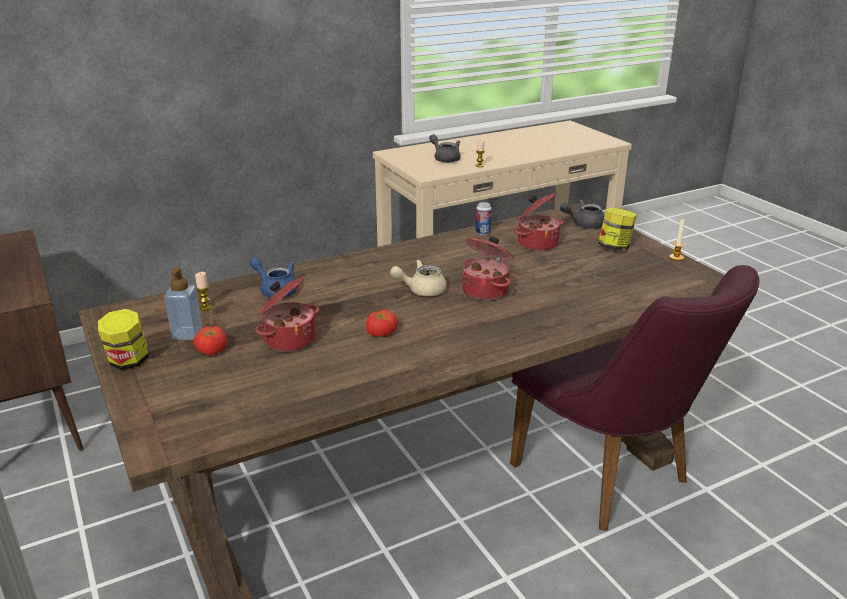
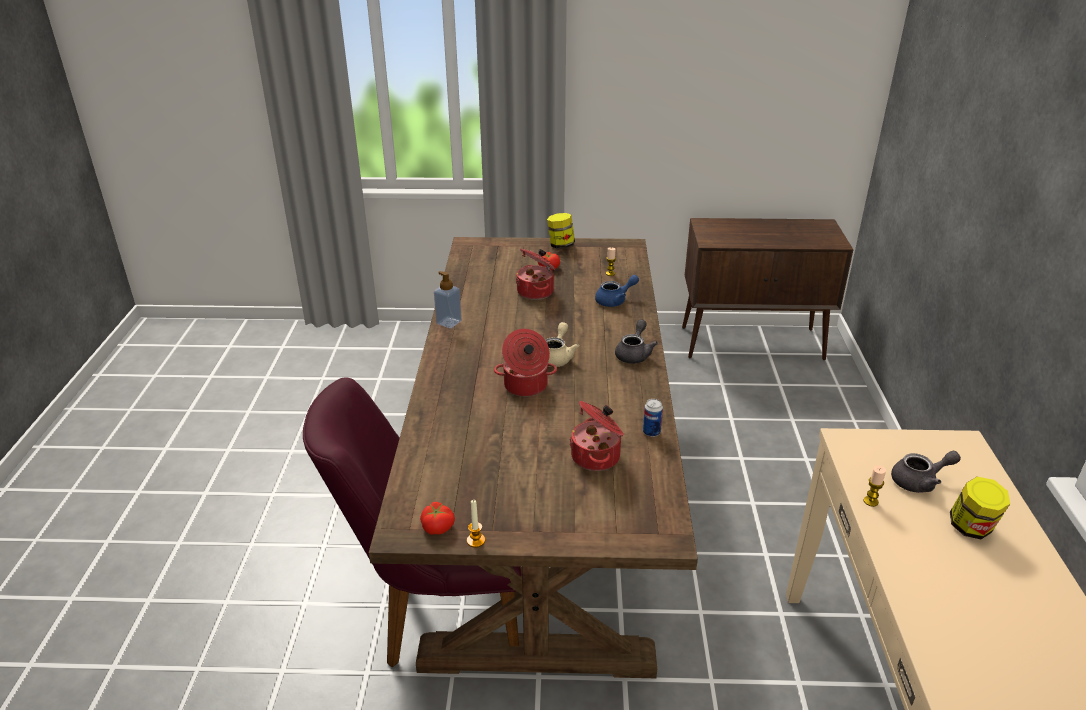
camera: 120 degrees right, 5 degrees up
(187, 334) = (578, 263): soap dispenser -> soap dispenser (449, 322)
(381, 332) = (510, 323): tomato -> tomato (438, 526)
(583, 224) = (620, 518): grey teapot -> grey teapot (634, 354)
(615, 247) = (540, 507): jar -> jar (971, 528)

